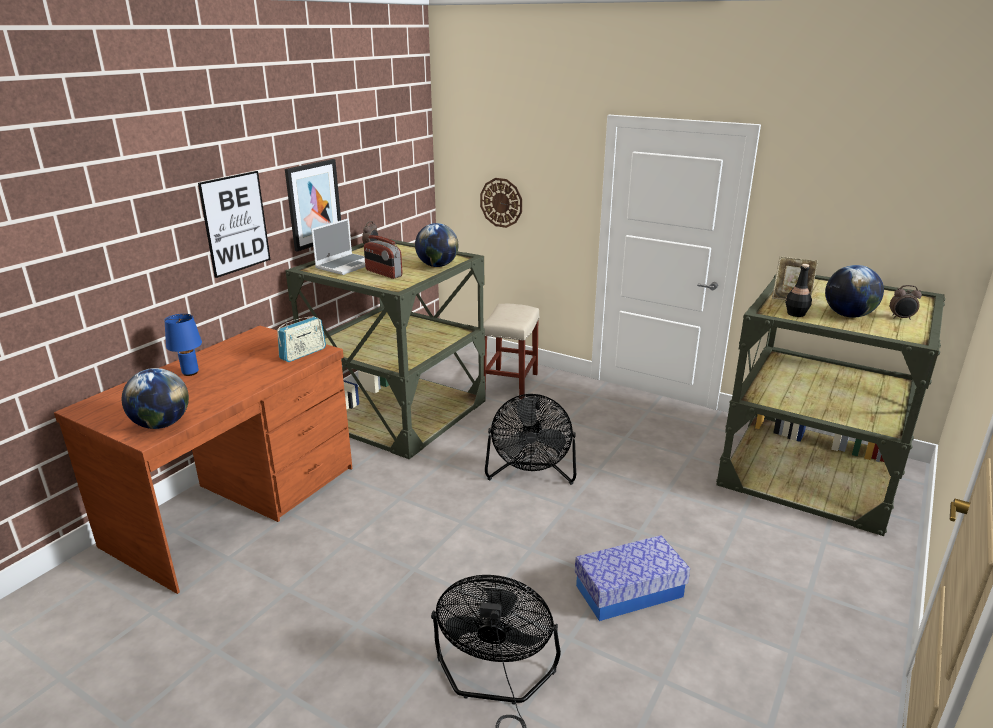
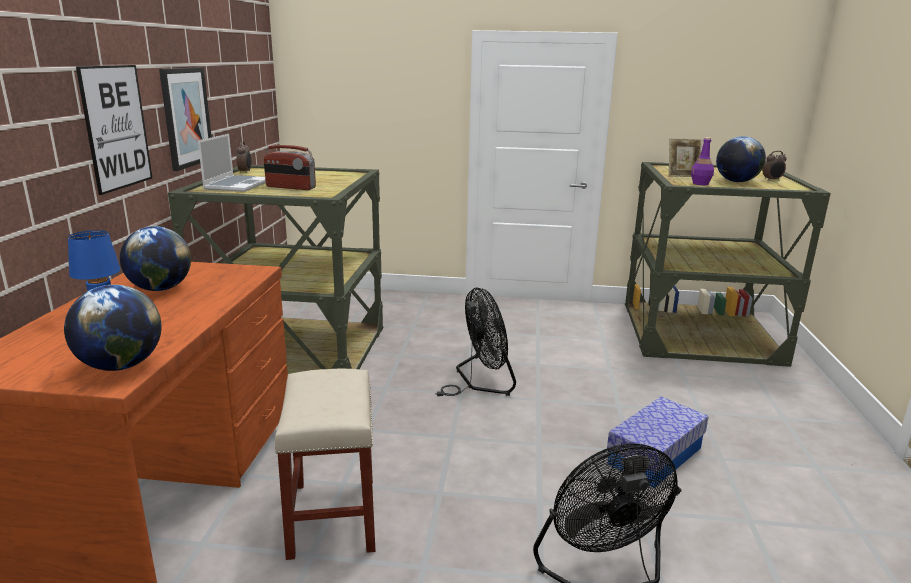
camera: 25 degrees left, 5 degrees down
(303, 354) = (238, 276): radio -> none
(437, 266) = (340, 179): globe -> globe (160, 289)
(501, 202) = (359, 127): wall clock -> none
(509, 384) = (394, 310): beige stool -> beige stool (333, 517)
(527, 471) = (476, 379): black fan -> black fan turned 90 degrees counterclockwise
(796, 314) = (700, 184): black bottle -> purple bottle

